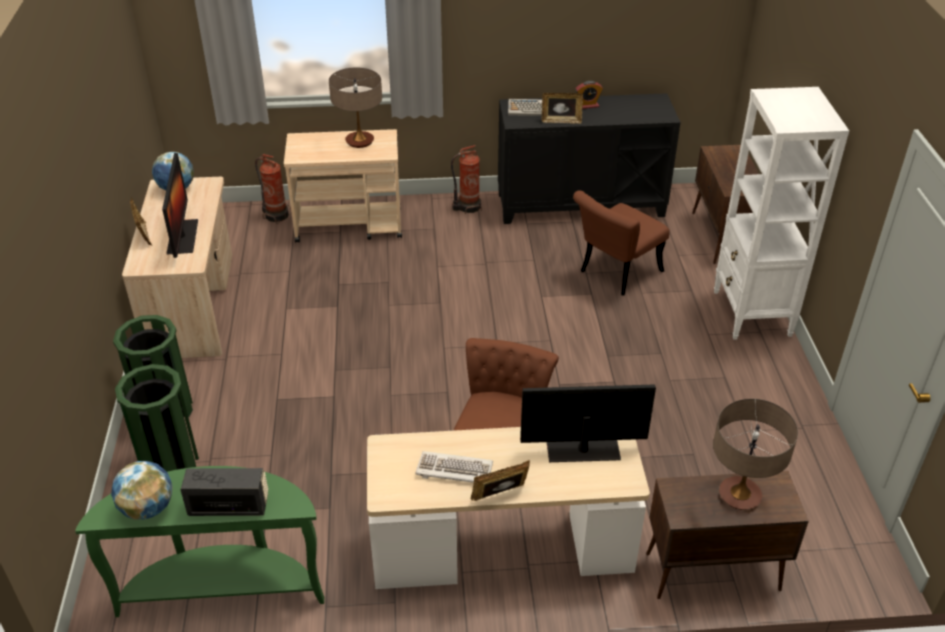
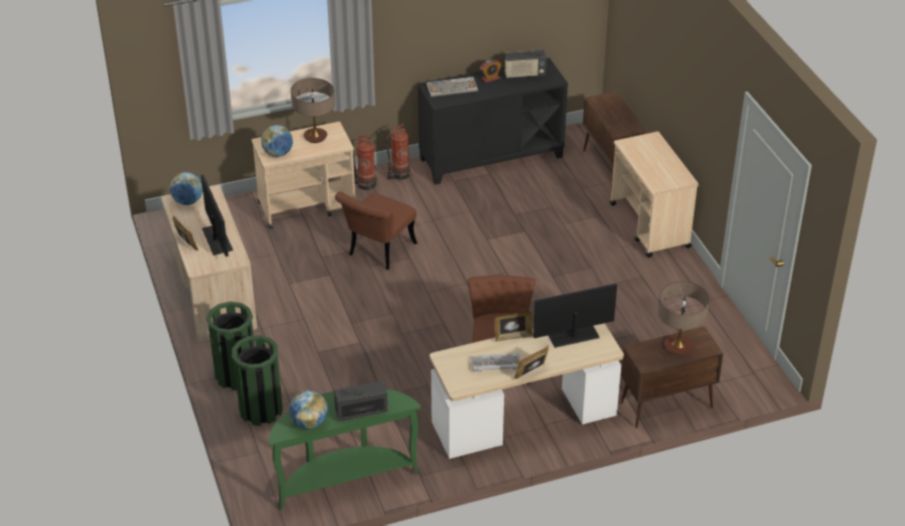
camera: 15 degrees left, 0 degrees up
(276, 215) = (240, 208): fire extinguisher -> fire extinguisher (365, 184)
(308, 153) = (278, 154): none -> globe
(561, 121) = (475, 96): picture frame -> picture frame (513, 336)
(615, 273) = (538, 211): brown chair -> brown chair (378, 252)
(630, 106) = (524, 74): none -> radio
(751, 314) = (649, 226): white bookcase -> beige cart

